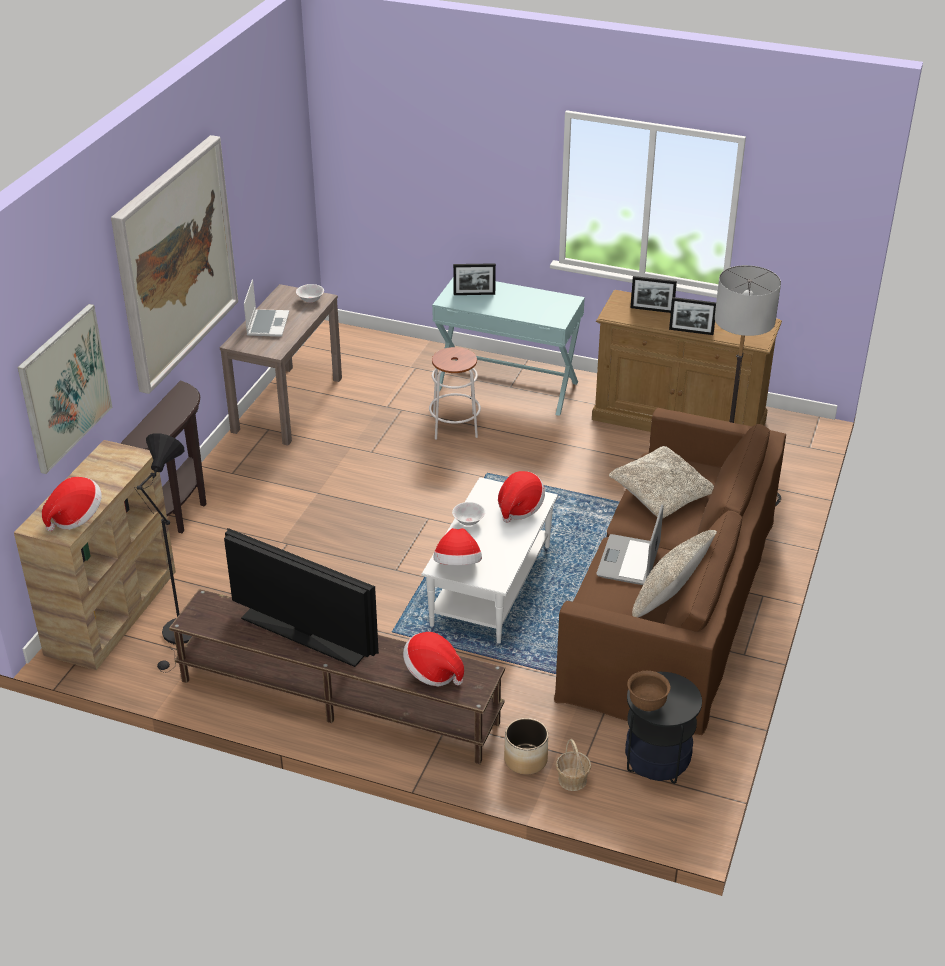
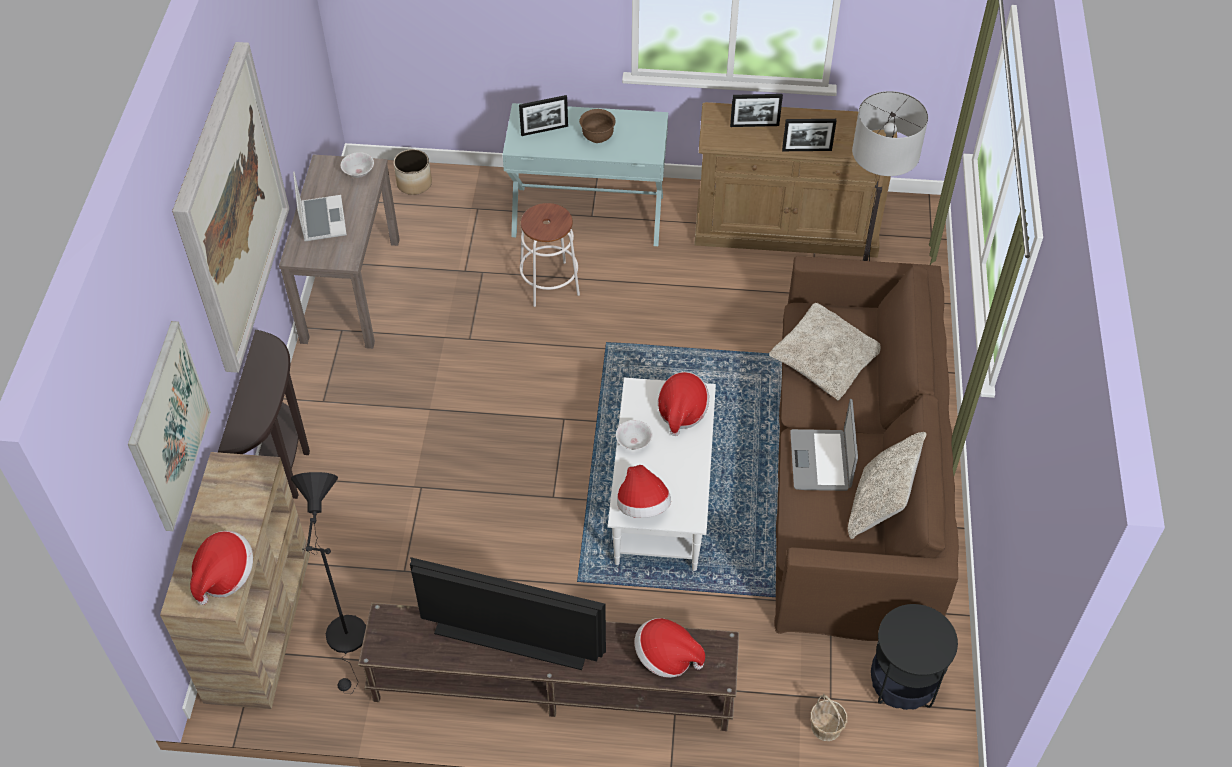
camera: 15 degrees left, 15 degrees up
(526, 759) = (771, 713): planter -> planter (414, 183)
(647, 704) = (903, 651): brown bowl -> brown bowl (597, 137)

